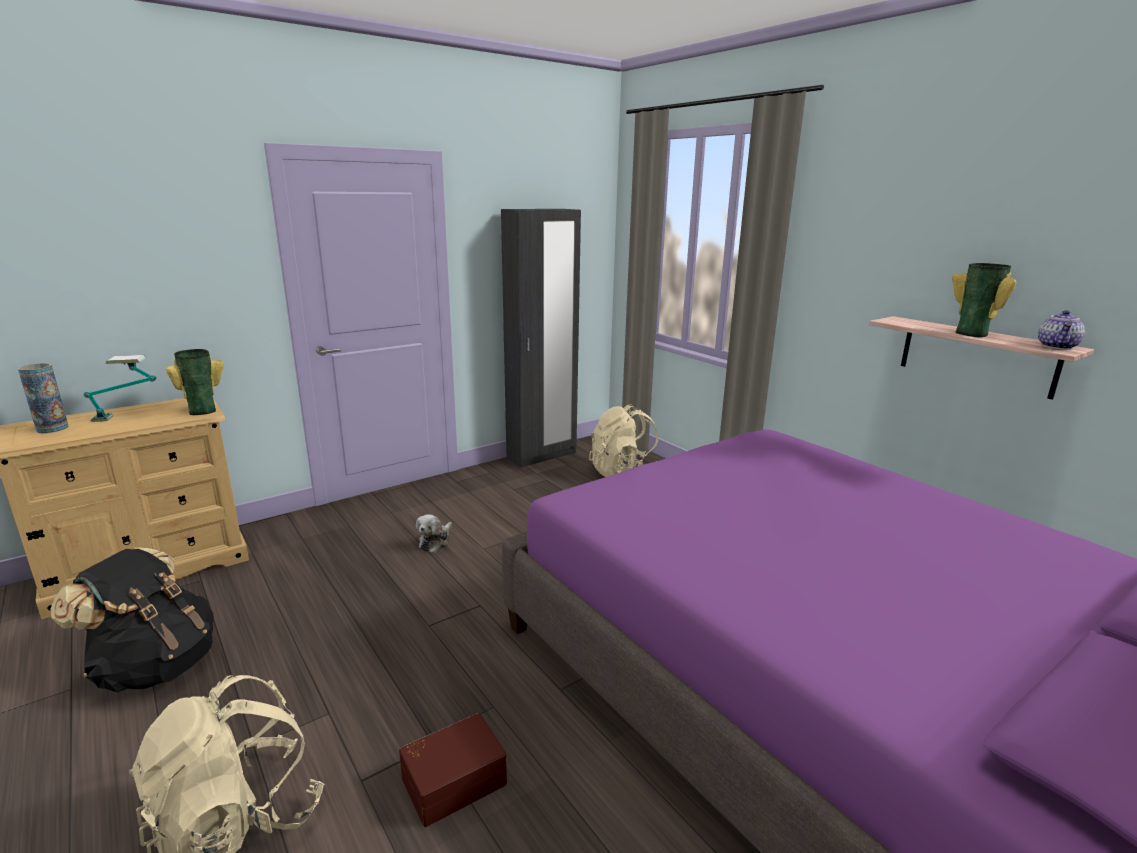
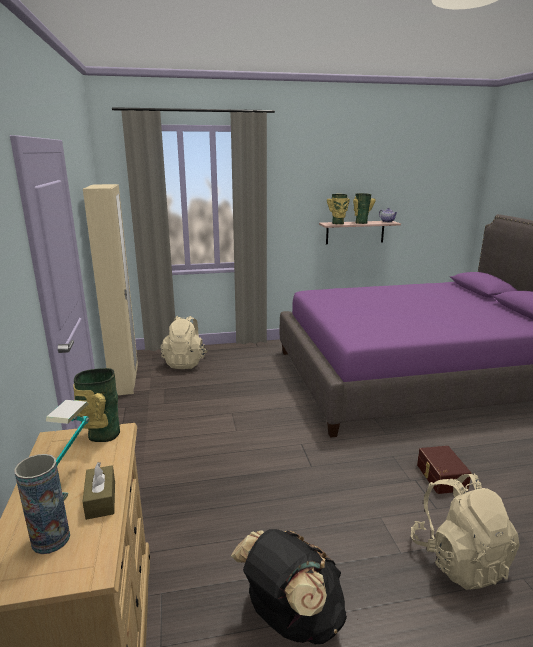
camera: 65 degrees left, 0 degrees up
(96, 430) = (101, 500): none -> brown tissue box
(435, 542) = (210, 448): plush toy -> none
(542, 456) = (125, 382): black wardrobe -> beige wardrobe
(914, 324) = (338, 223): none -> vase

